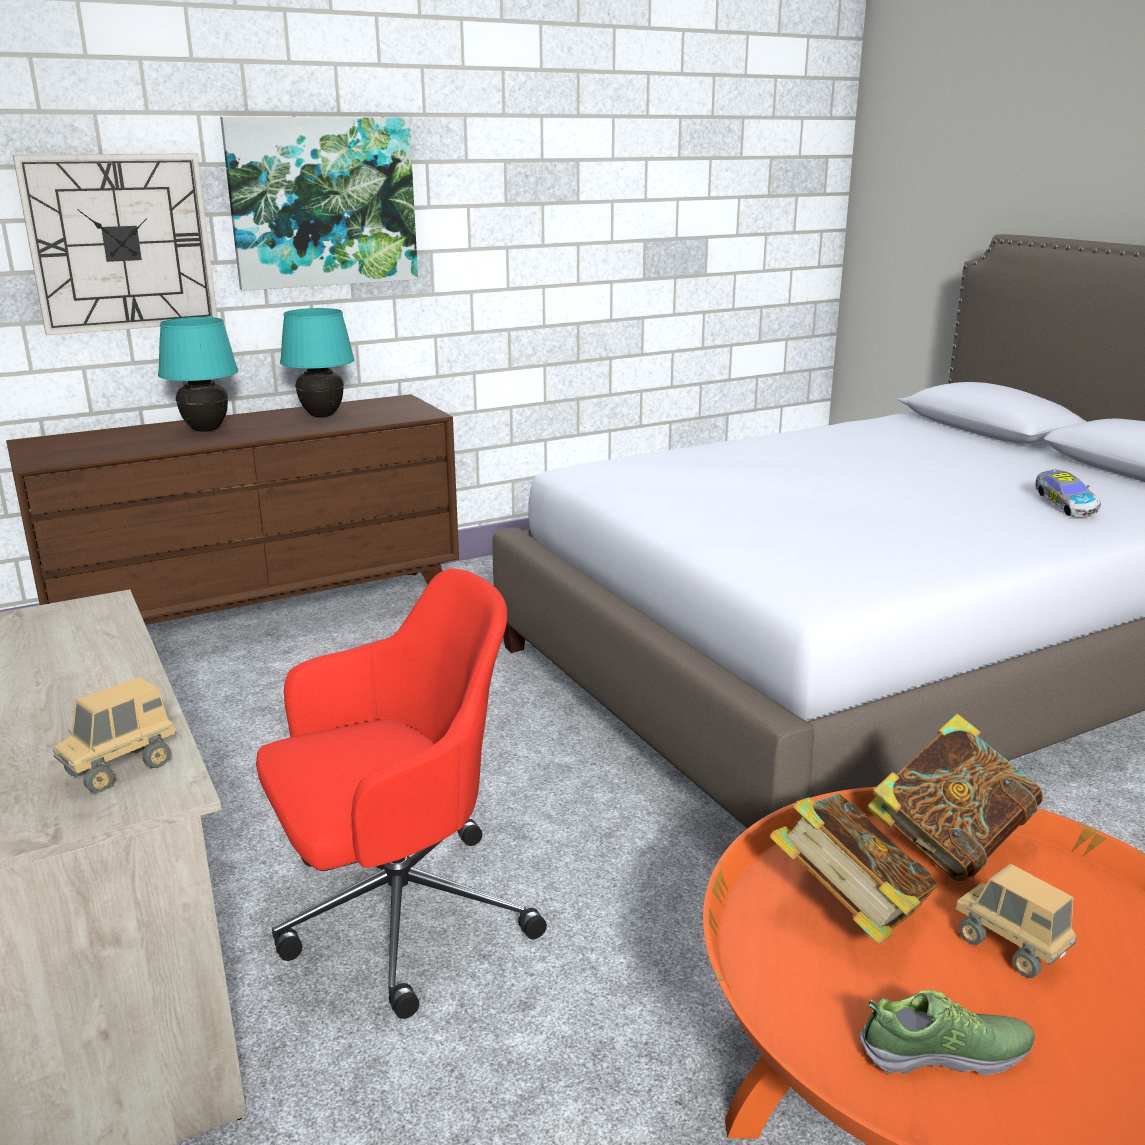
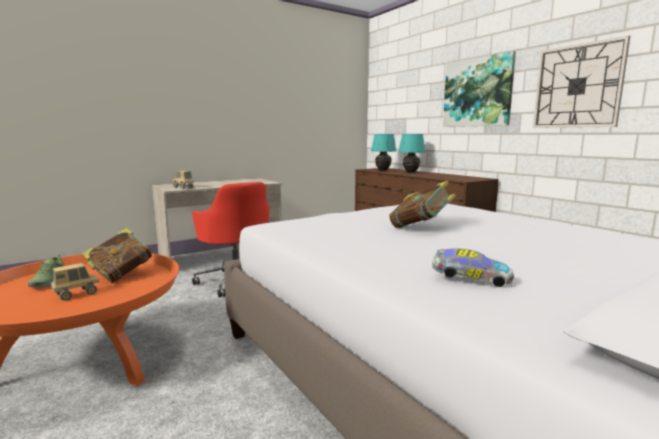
camera: 85 degrees right, 10 degrees down
(121, 243) = (417, 109): wall clock -> wall clock (577, 86)
(321, 416) = (444, 176): turquoise table lamp -> turquoise table lamp (383, 170)
(948, 844) = (144, 292): book -> book (420, 228)
(1063, 506) = (469, 279): toy car -> toy car turned 150 degrees counterclockwise

